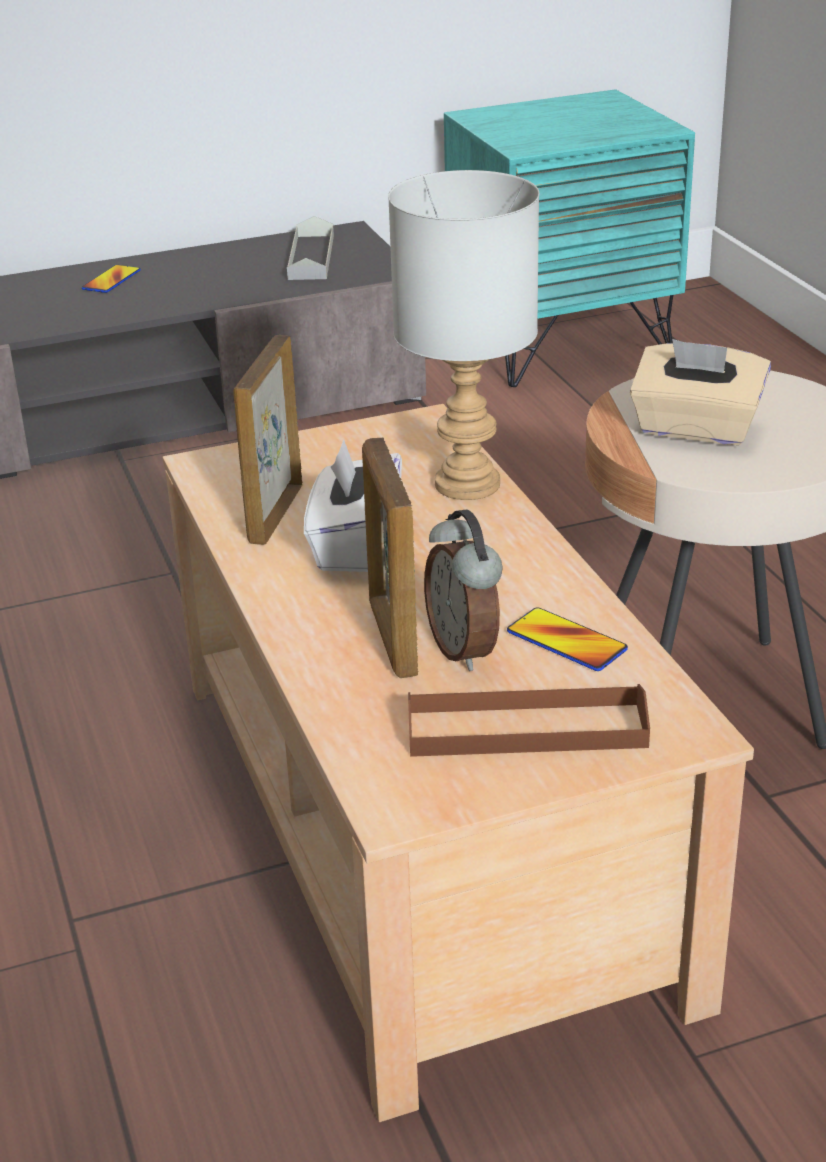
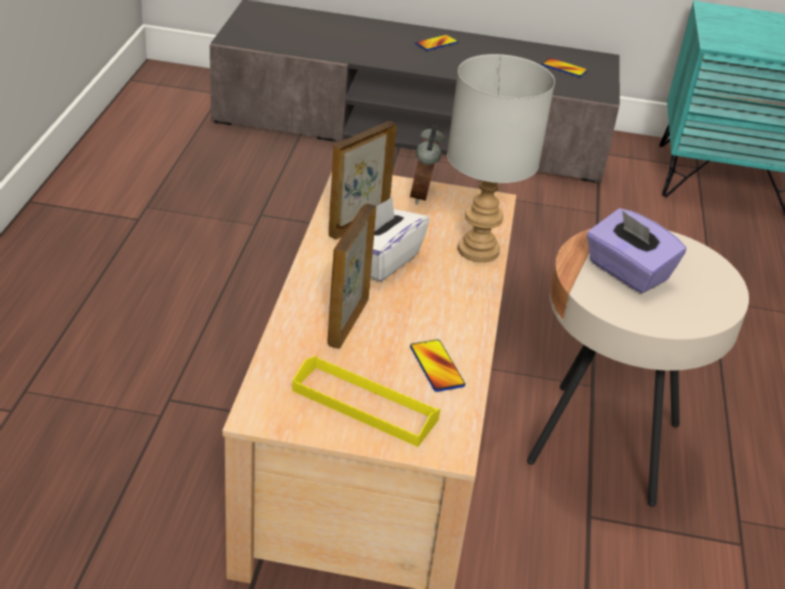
camera: 25 degrees right, 5 degrees up
(311, 257) = (564, 68): grey tray -> phone
(465, 649) = (379, 346): alarm clock -> alarm clock (423, 196)
(526, 729) = (364, 405): brown tray -> yellow tray
(696, 429) = (627, 272): beige tissue box -> purple tissue box

